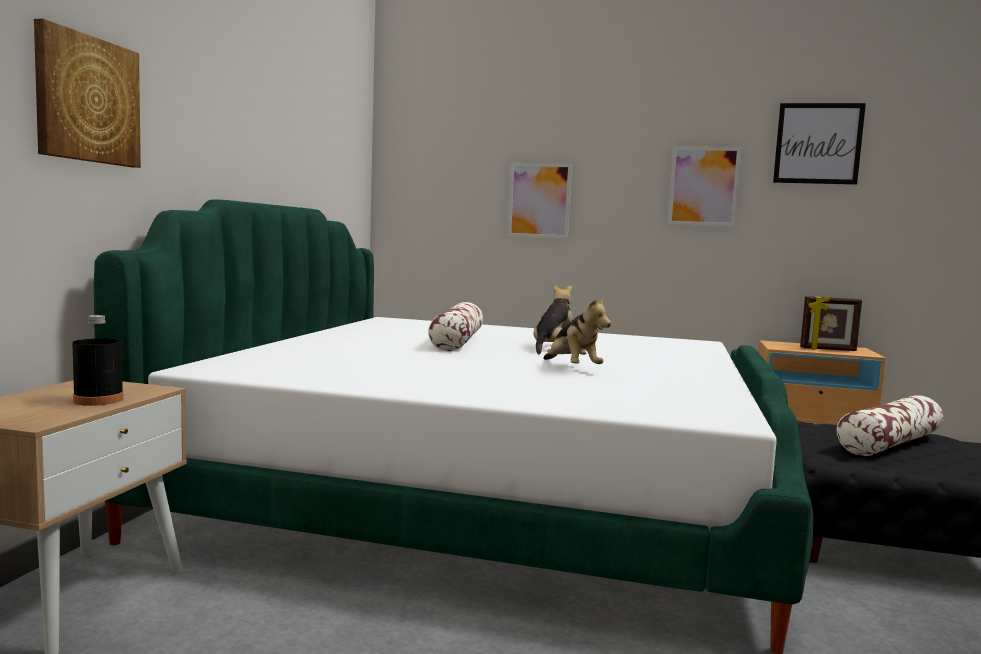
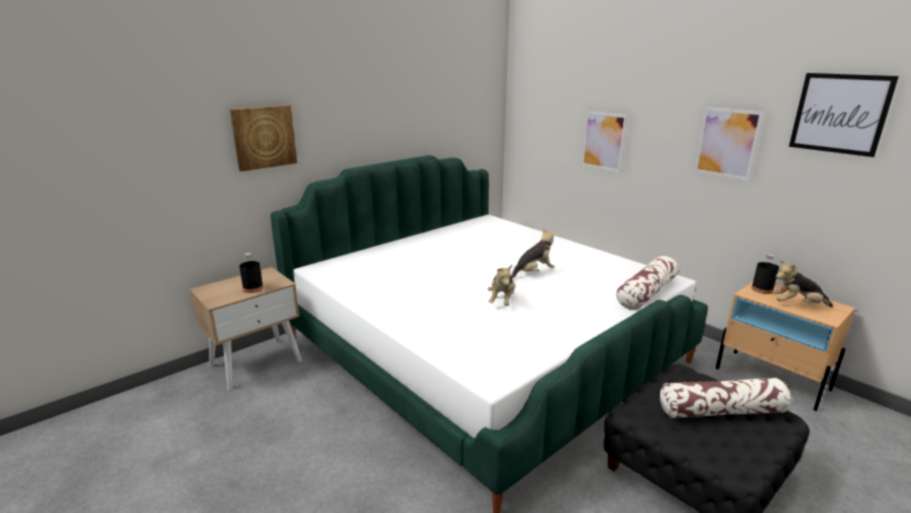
camera: 35 degrees right, 15 degrees up
(457, 342) = (484, 256): pillow -> pillow (646, 293)
(781, 345) = (762, 289): none -> black bottle
(828, 350) = (797, 305): picture frame -> plush toy

